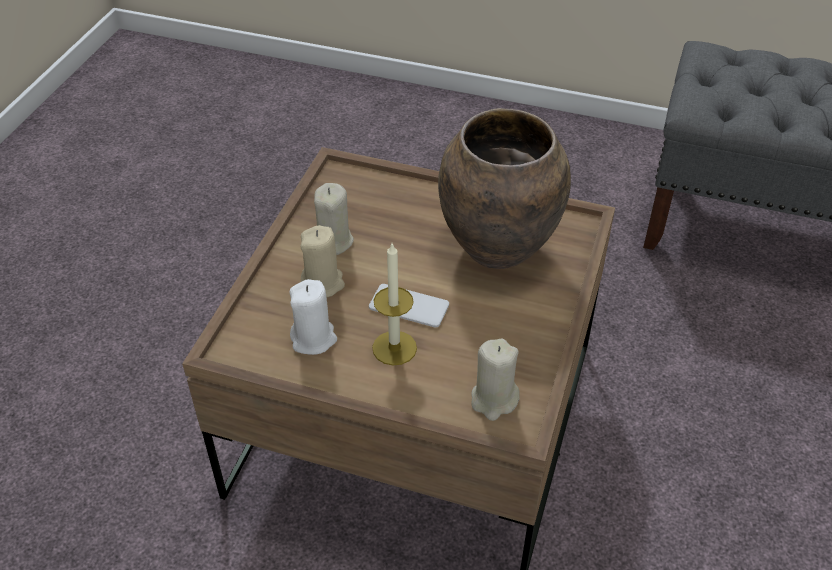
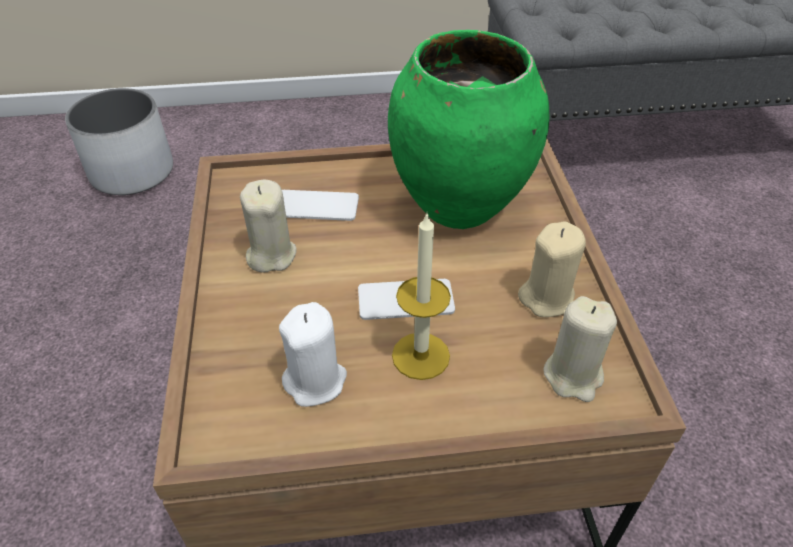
camera: 25 degrees left, 0 degrees up
(304, 131) = (133, 172): none -> white planter
(323, 284) = (287, 308): beige candle -> beige candle (547, 297)
(387, 214) = (316, 206): none -> phone
(498, 248) = (459, 206): brown vase -> green vase

